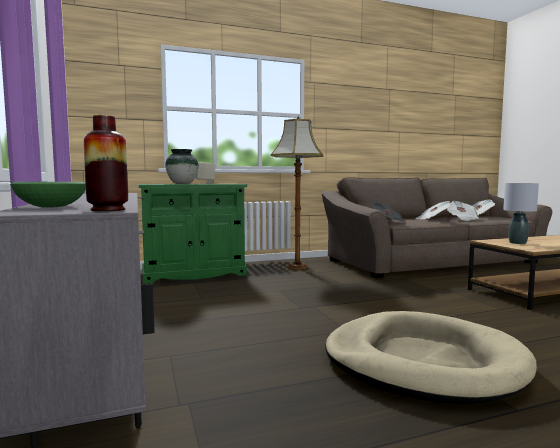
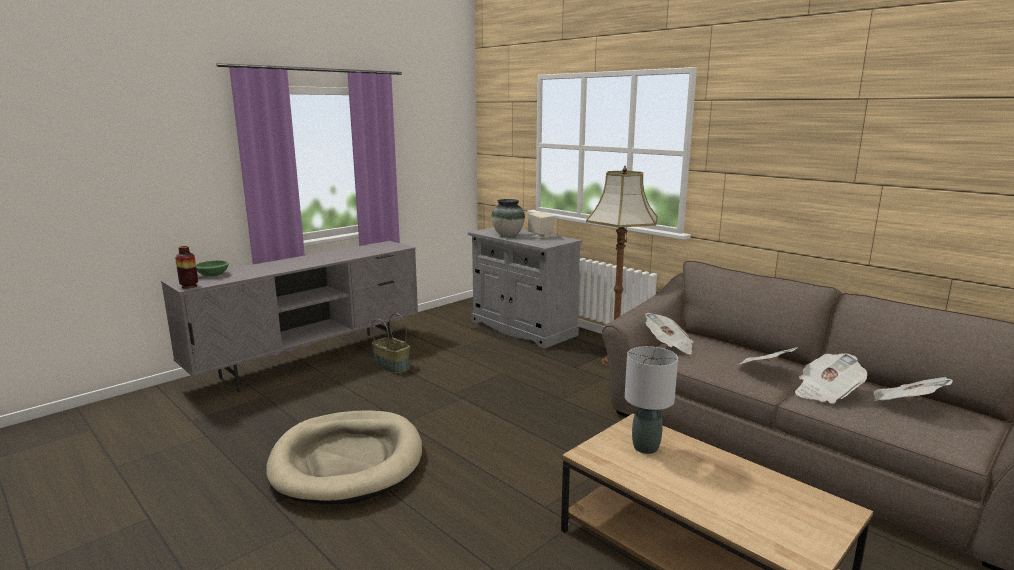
camera: 65 degrees right, 10 degrees up
(194, 274) = (522, 328): green cabinet -> grey cabinet
(201, 321) = (392, 366): none -> basket

